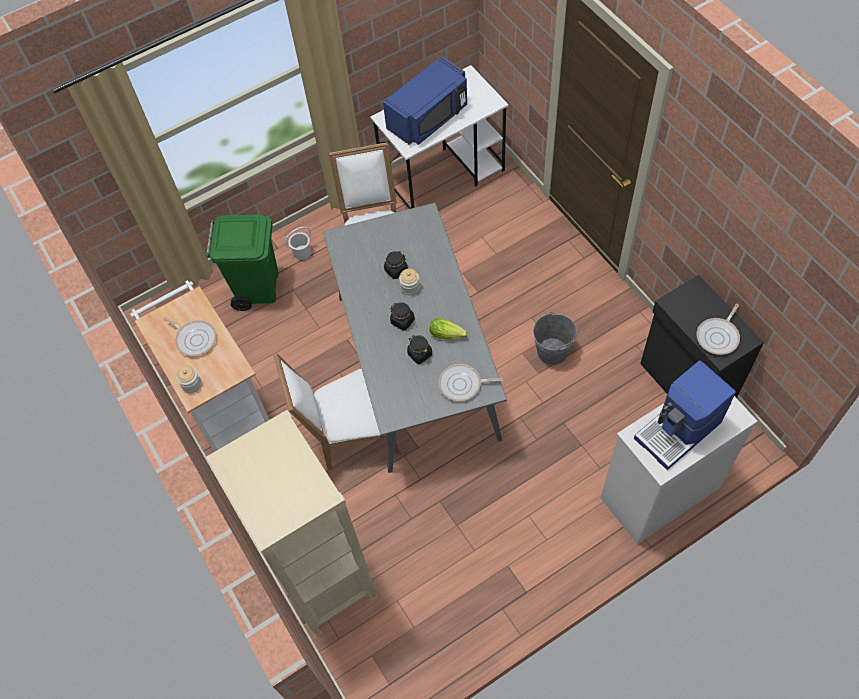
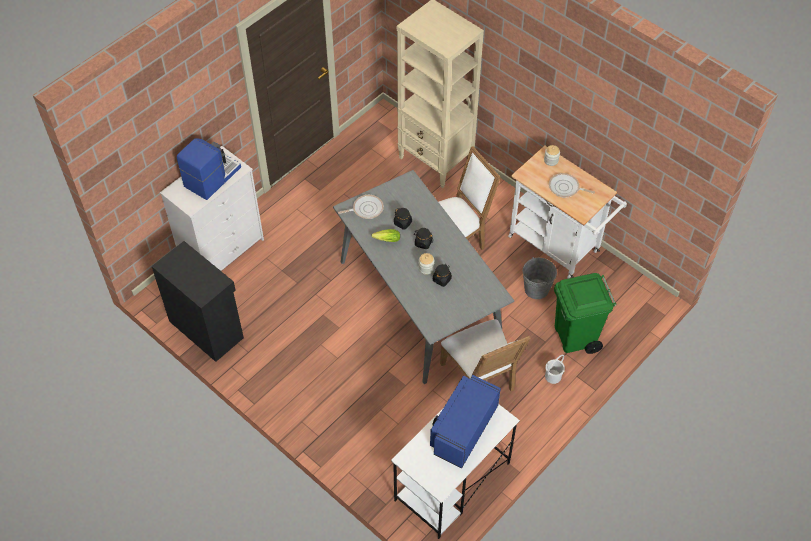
camera: 160 degrees right, 5 degrees down
(552, 351) = (315, 333): grey bucket -> grey bucket (536, 289)
(719, 336) = (184, 263): frying pan -> none

